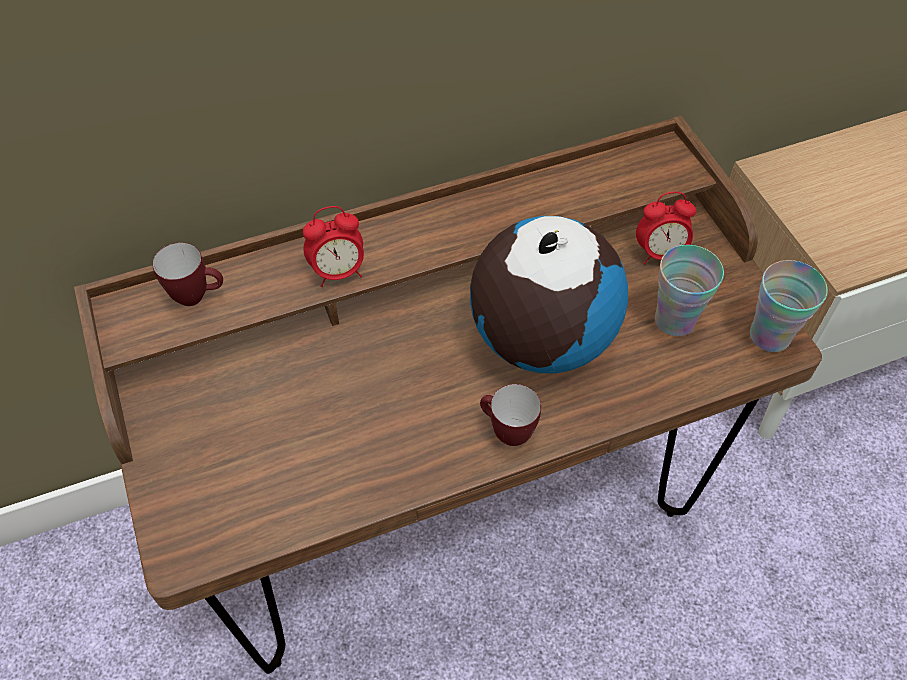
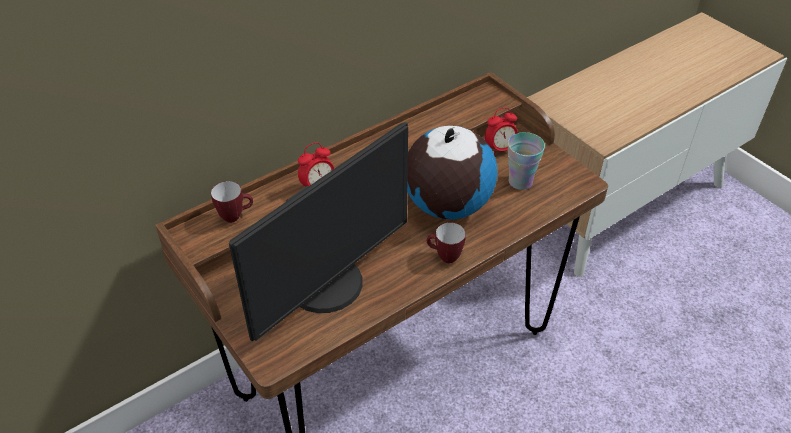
camera: 15 degrees left, 10 degrees down
(309, 440) = (328, 285): none -> monitor
(769, 336) = (576, 179): cup -> none

